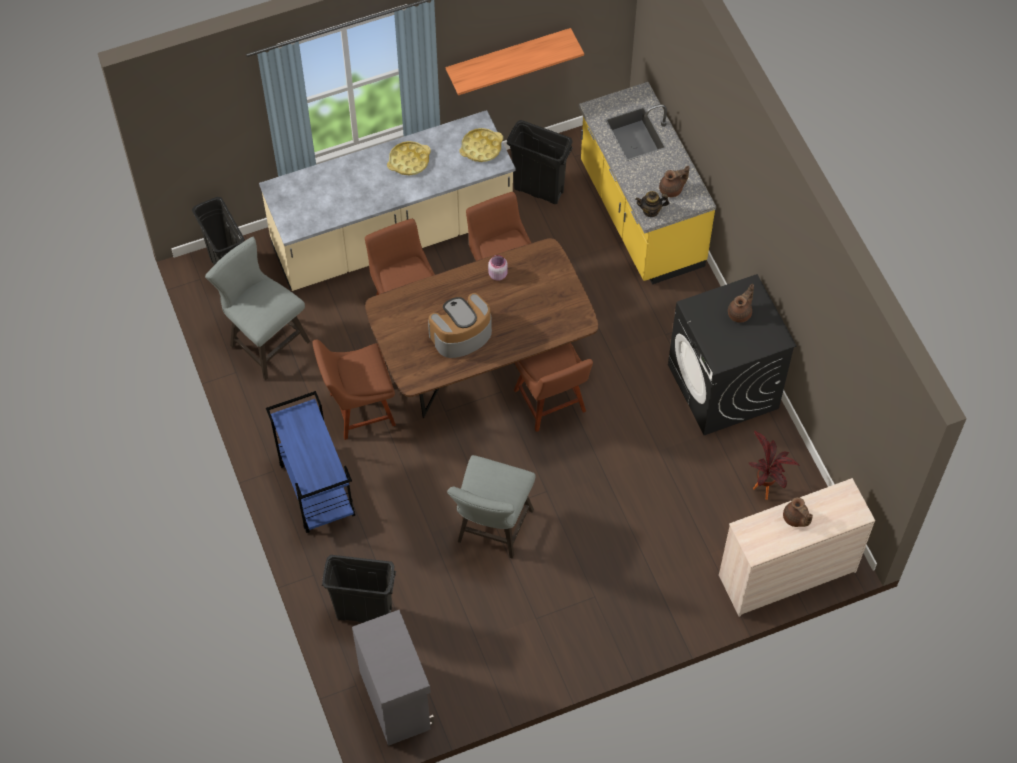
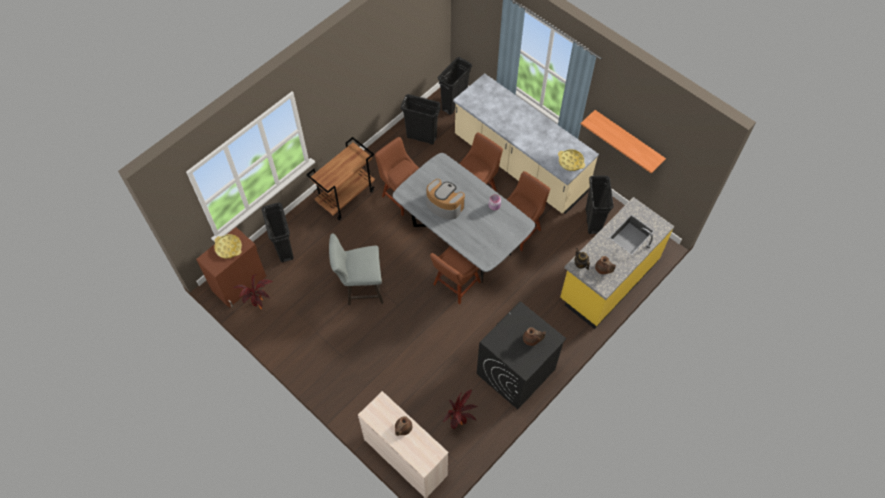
camera: 65 degrees right, 0 degrees up
(265, 341) = (422, 137): grey stool -> black trash can
(316, 489) = (346, 196): blue cart -> brown cart
(396, 699) = (240, 284): grey cabinet -> brown cabinet
(409, 161) = (540, 132): yellow tray -> yellow tray (228, 247)
(451, 682) = (260, 306): none -> potted plant
(482, 365) = (461, 241): brown dining table -> grey dining table

